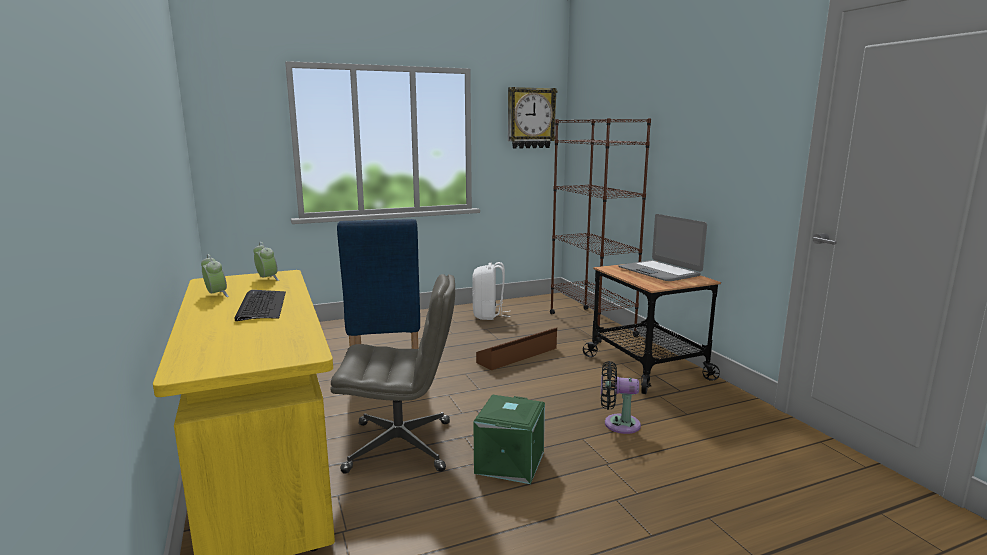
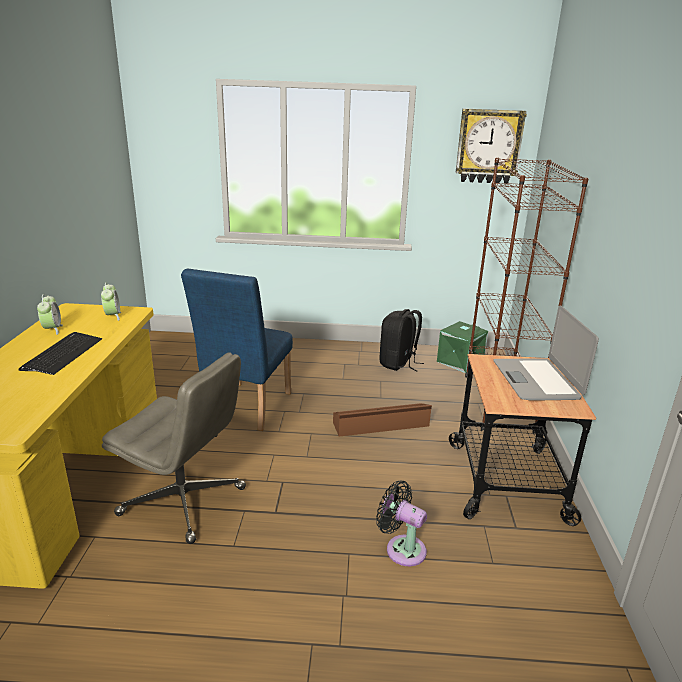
camera: 25 degrees right, 10 degrees up
(489, 315) = (398, 363): white backpack -> black backpack
(508, 462) = (255, 556): green storage box -> green storage box (459, 361)

